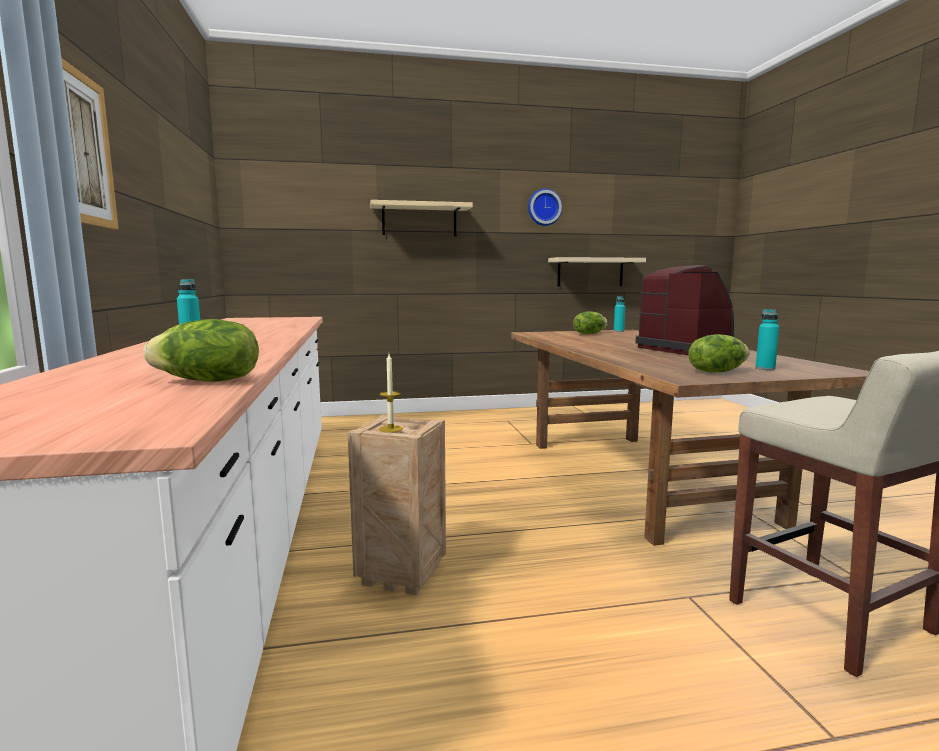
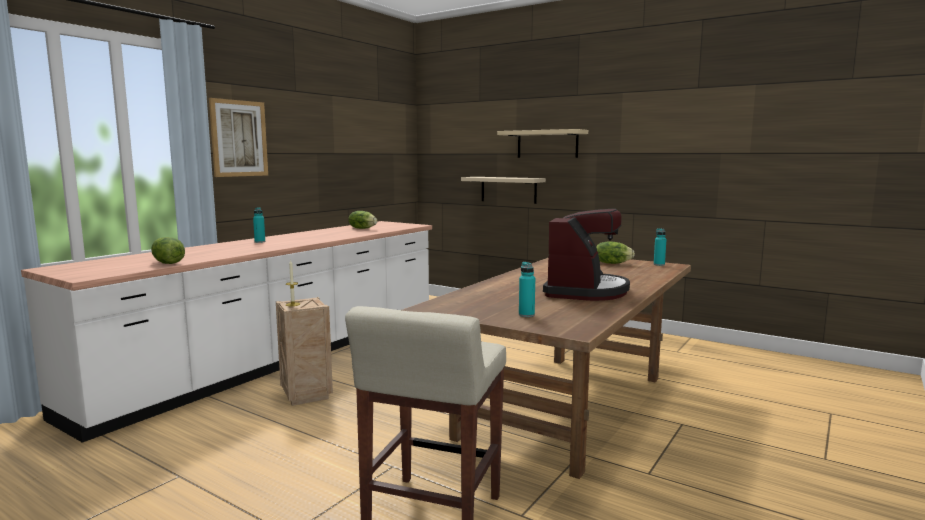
camera: 45 degrees right, 0 degrees up
(544, 207) = (665, 127): wall clock -> none
(590, 272) = (718, 195): beige shelf -> beige shelf (508, 189)
(716, 372) = (478, 309): lettuce -> lettuce (362, 228)

